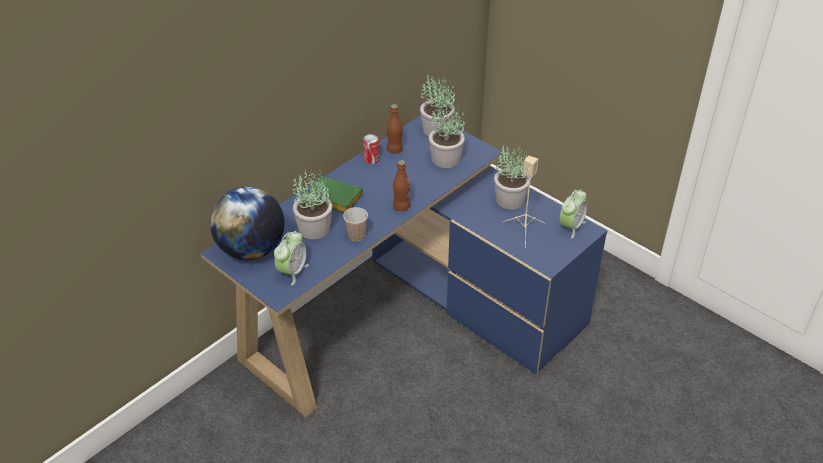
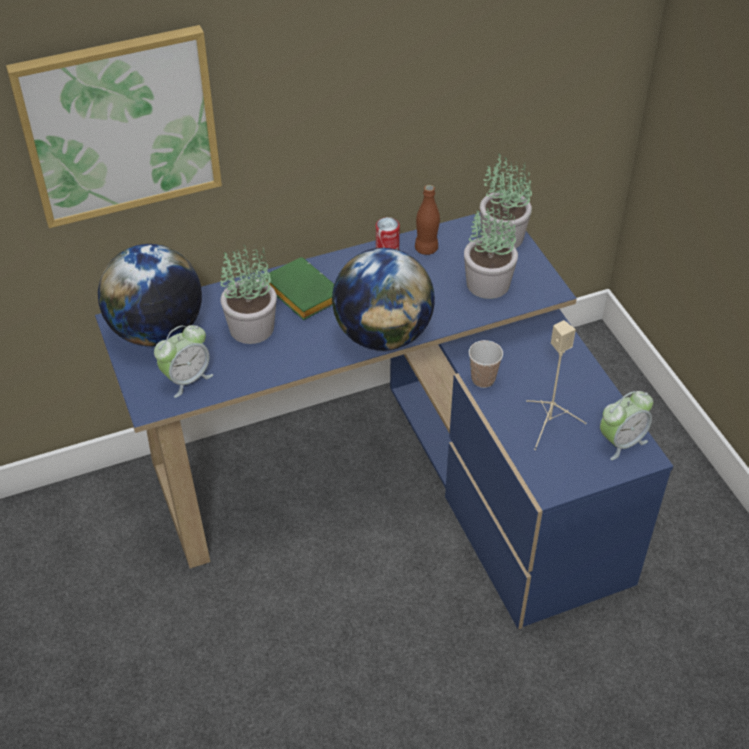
camera: 25 degrees right, 5 degrees up
(209, 107) = (120, 126): none -> picture
(356, 236) = (298, 356): cup -> cup (483, 379)
(401, 207) = (383, 335): brown bottle -> globe
(509, 200) = (556, 371): potted plant -> none

